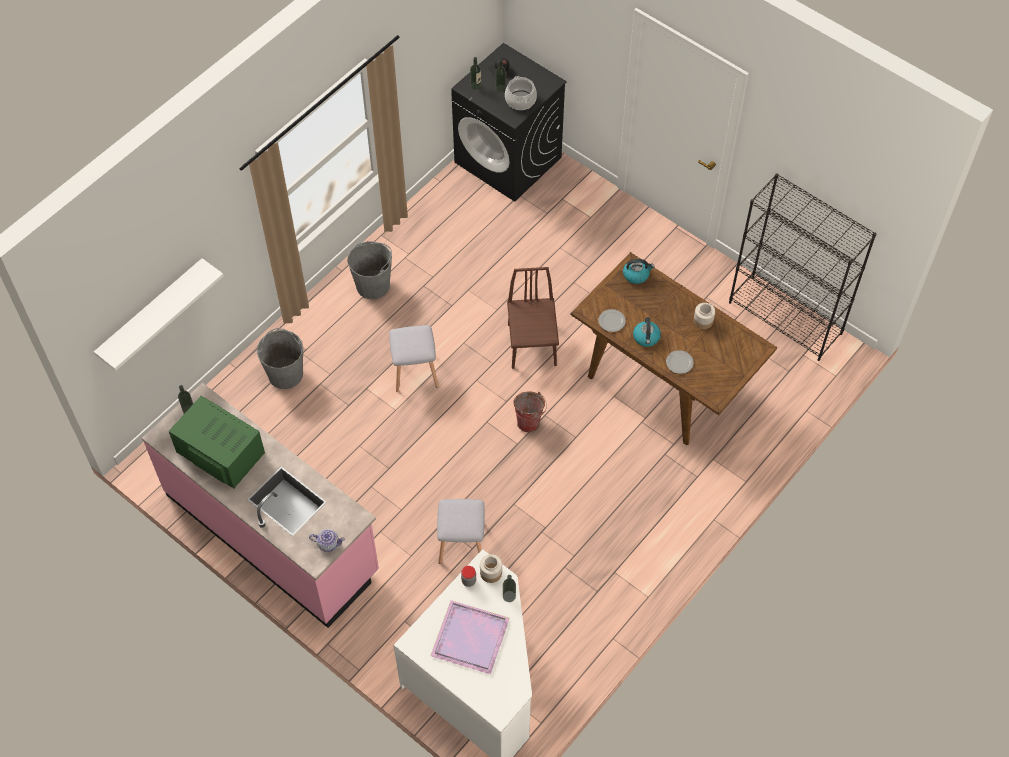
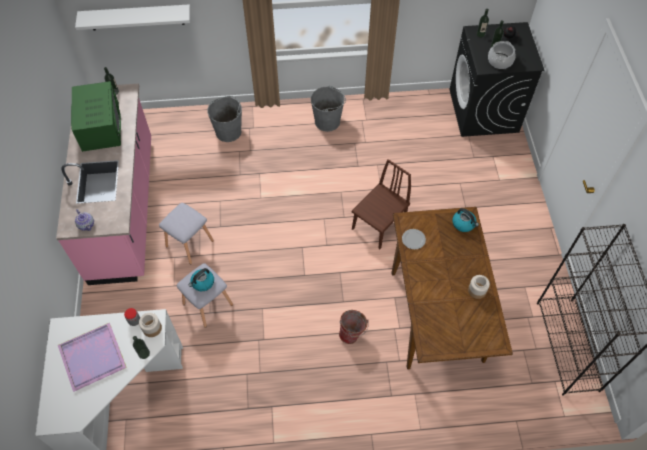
camera: 45 degrees right, 0 degrees up
(414, 372) = (294, 185): grey stool -> grey stool (189, 243)
(529, 420) = (327, 267): bucket -> bucket (352, 334)
(646, 338) = (424, 269): kettle -> kettle (202, 283)
(679, 362) = (428, 303): plate -> none

